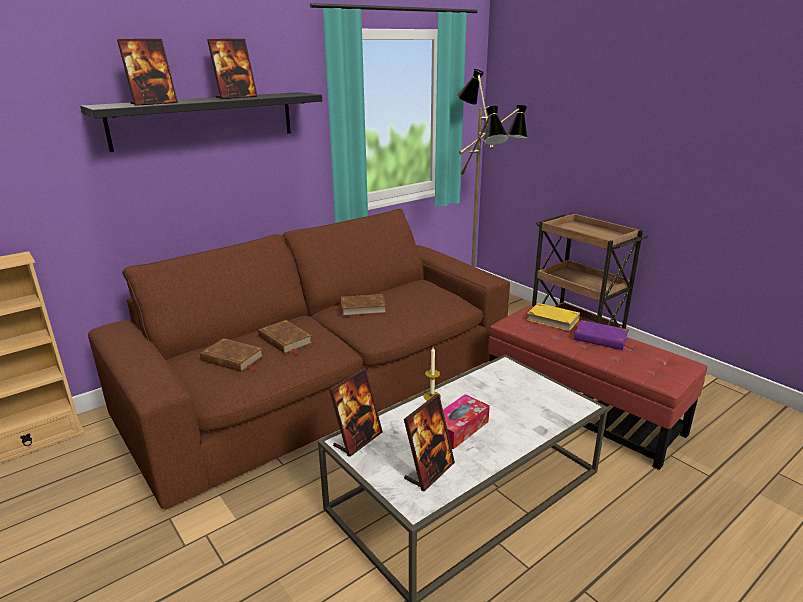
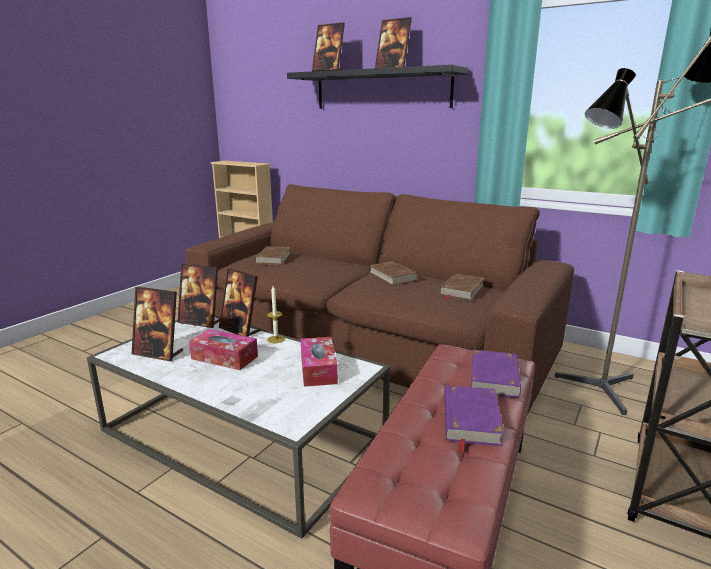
camera: 70 degrees right, 5 degrees down
(285, 340) = (310, 265): brown book -> brown book (461, 290)
(397, 415) = (240, 330): none -> picture frame
(500, 383) = (318, 369): none -> tissue box
(552, 319) = (495, 377): yellow book -> purple book

